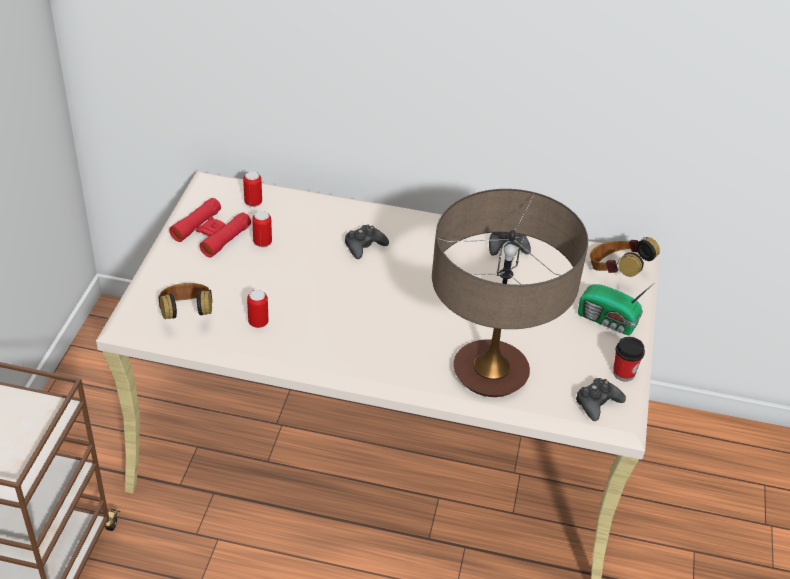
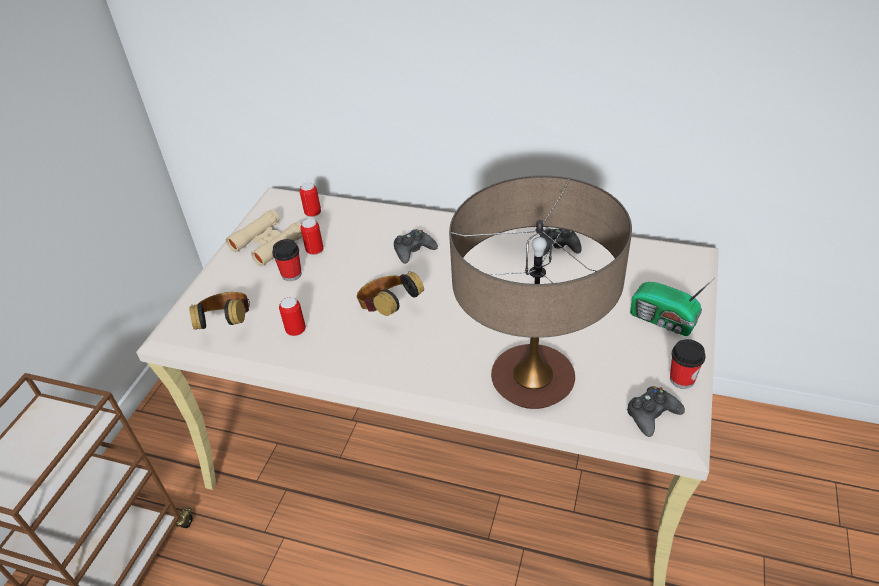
camera: 10 degrees right, 0 degrees up
(211, 233) = (268, 243): red binoculars -> beige binoculars
(243, 267) = (291, 274): none -> cup
(616, 272) = (672, 269): headphones -> headphones (389, 309)

